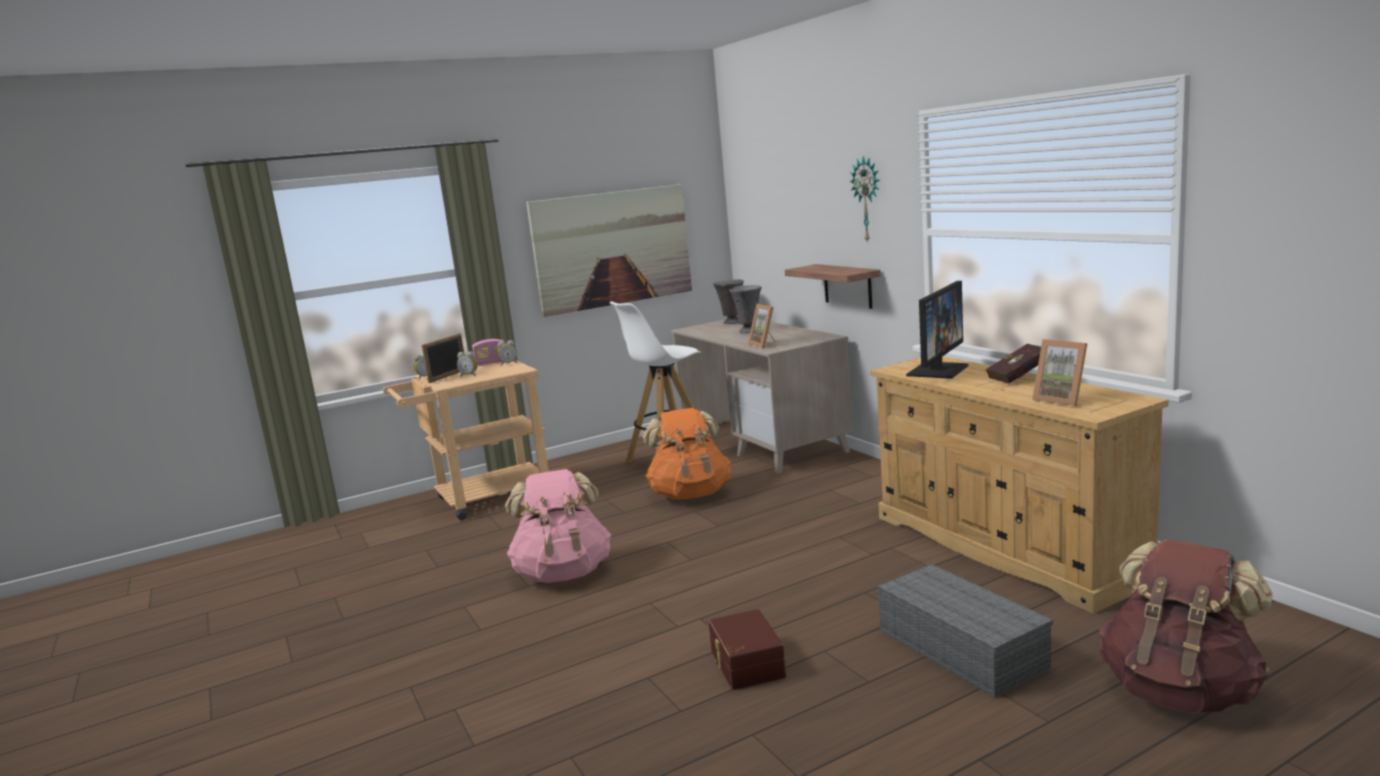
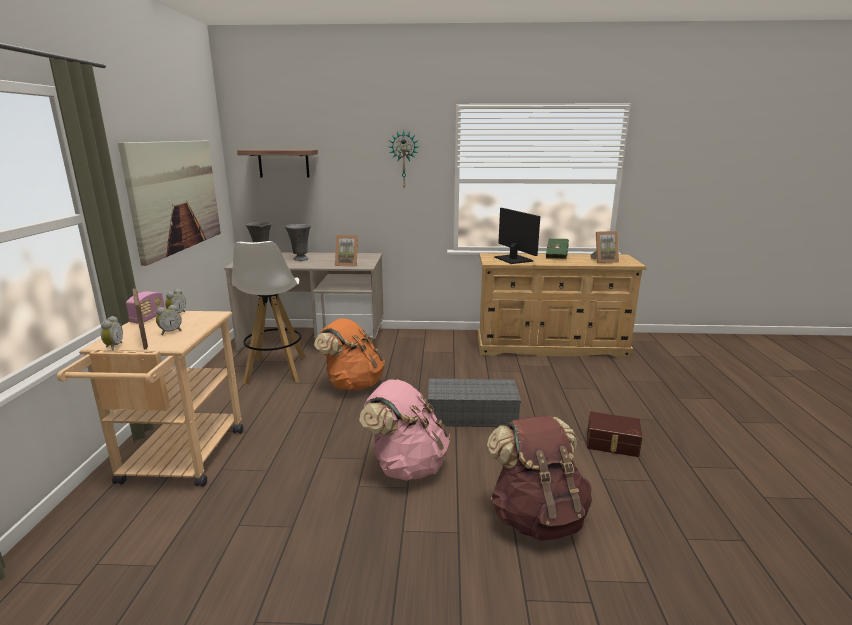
camera: 60 degrees left, 5 degrees up
(847, 285) = (379, 219): shelf -> shelf (283, 163)
(958, 648) = (639, 390): grey storage box -> grey storage box (470, 415)
(1021, 378) = (557, 256): red book -> green book
(1180, 690) = (704, 370): brown backpack -> brown backpack (537, 517)

